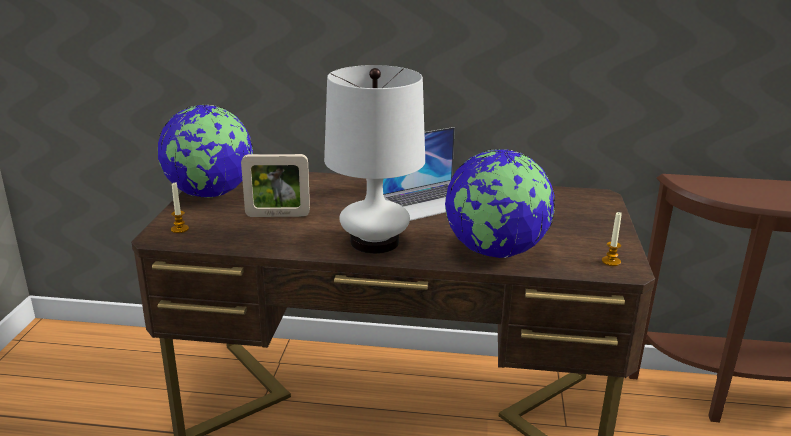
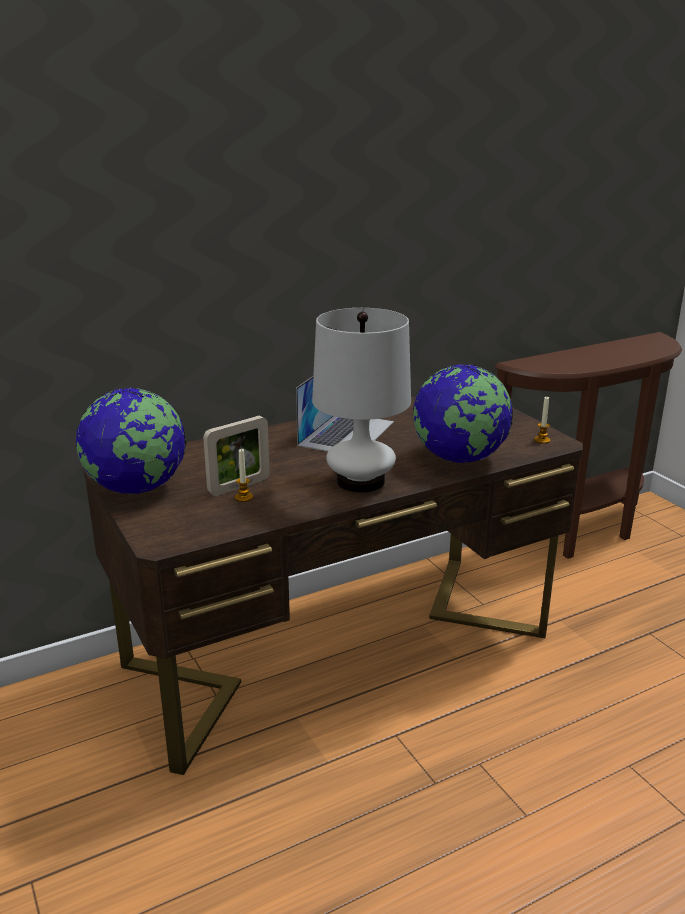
camera: 35 degrees left, 0 degrees up
(180, 229) = (167, 529): candle -> candle (244, 497)

